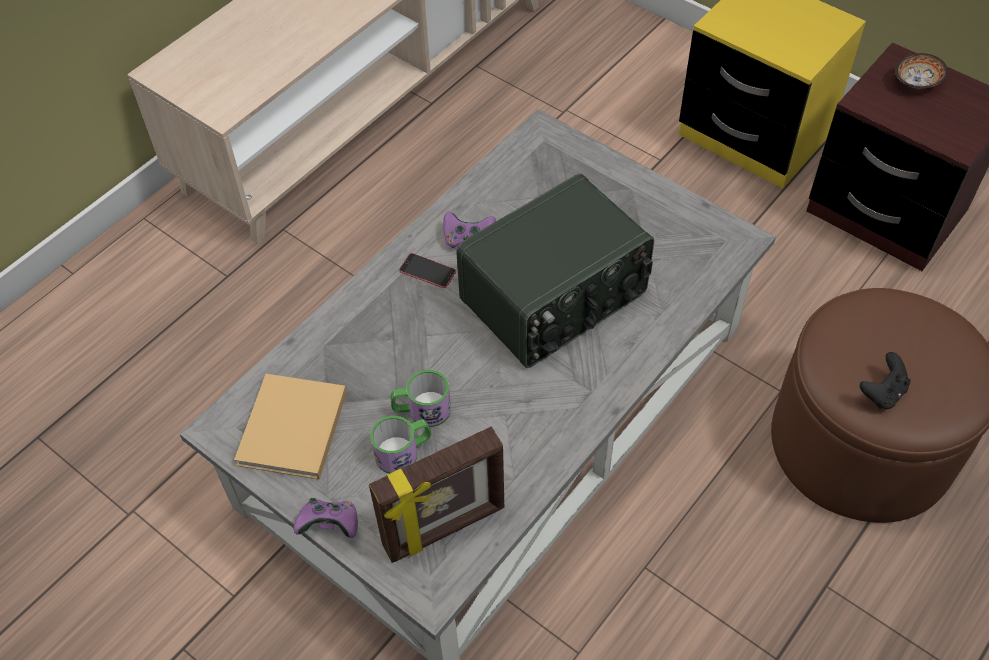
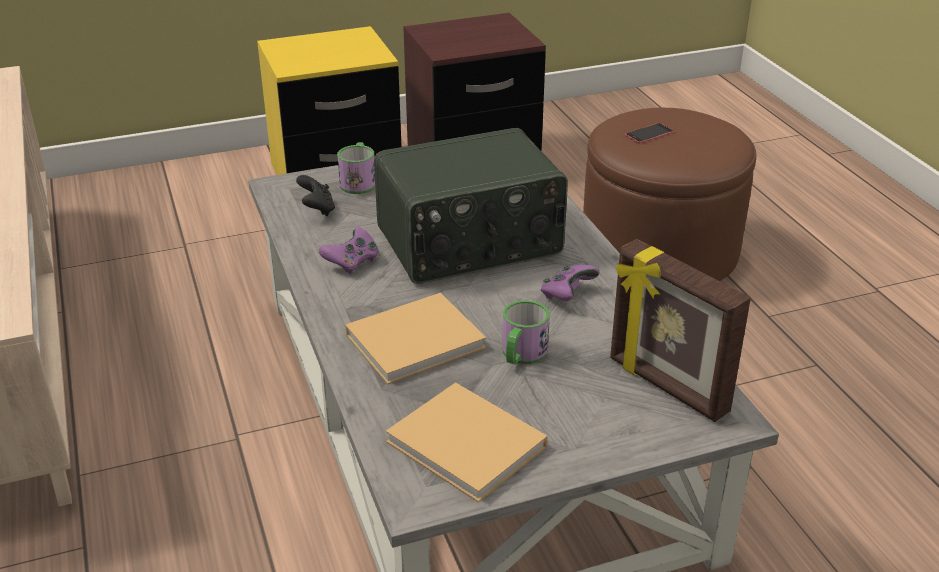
camera: 60 degrees left, 20 degrees down
(330, 525) = (609, 458): purple game controller -> purple game controller (567, 295)
(396, 336) = (419, 340): none -> beige book
(403, 452) = (560, 382): mug -> mug (359, 181)
(427, 271) = (361, 296): phone -> phone (649, 133)
(445, 528) = (666, 386): picture frame -> picture frame turned 135 degrees clockwise
(555, 299) = (470, 243): radio -> radio turned 75 degrees clockwise
(882, 393) = (696, 151): black game controller -> black game controller (317, 209)
(917, 82) = (451, 32): bowl -> none

